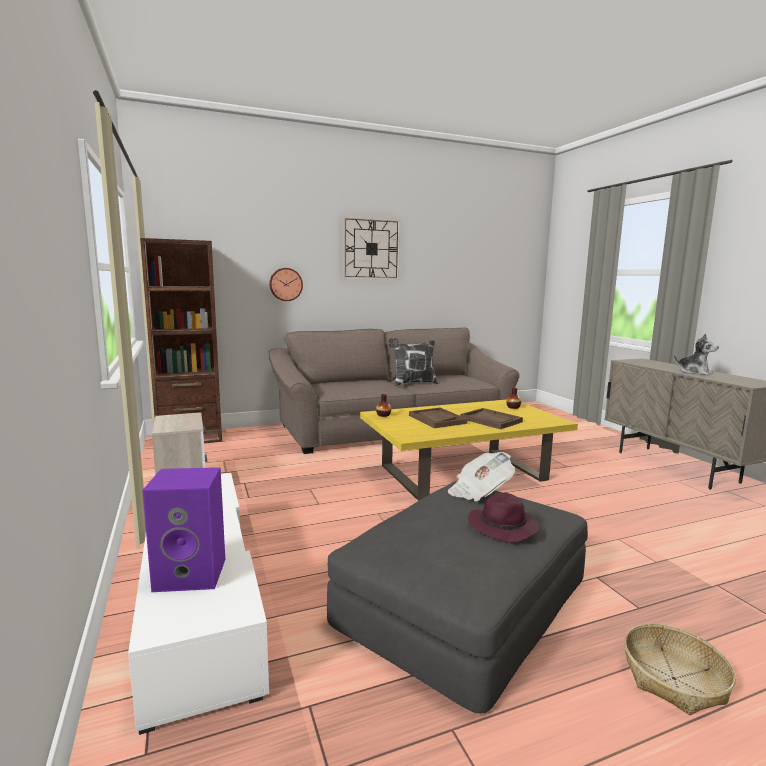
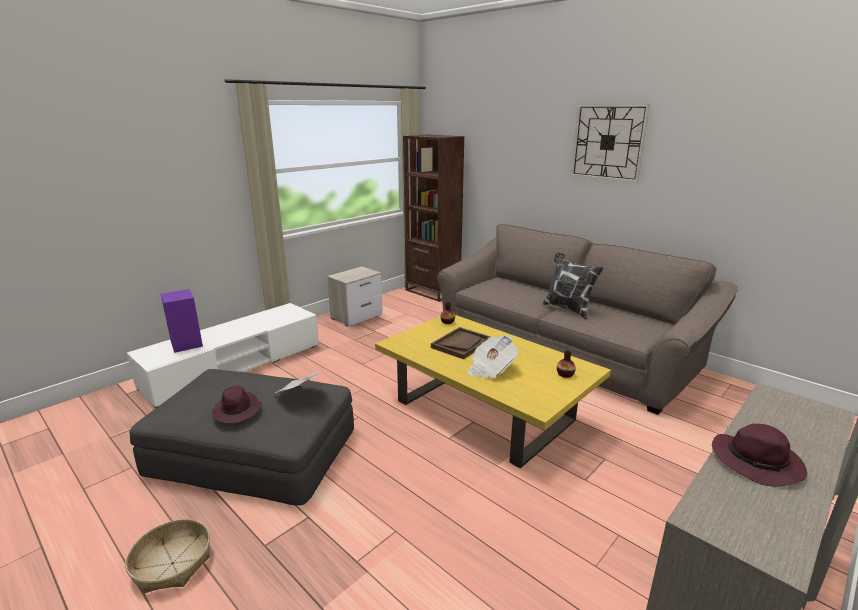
camera: 65 degrees right, 10 degrees up
(285, 284) = (518, 176): wall clock -> none
(491, 420) = (490, 369): brown tray -> newspaper
(694, 372) = (757, 462): plush toy -> purple hat

